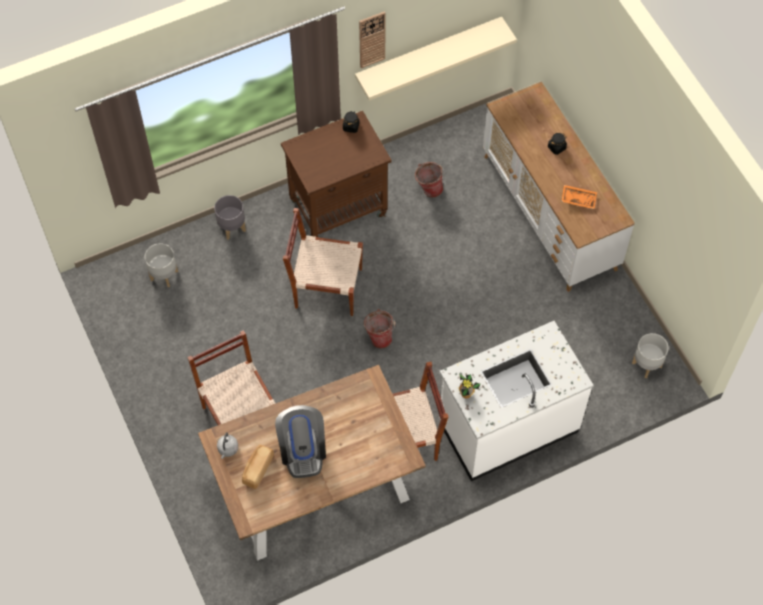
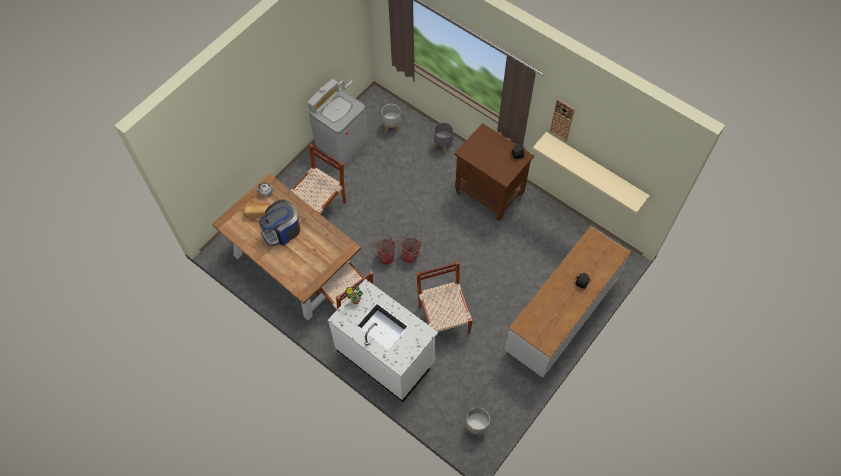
camera: 65 degrees right, 0 degrees up
(152, 347) = (342, 142): none -> grey washing machine
(326, 287) = (429, 212): chair -> chair (443, 319)
(428, 188) = (534, 237): bucket -> bucket (387, 256)
(578, 199) = (548, 313): orange tray -> none

